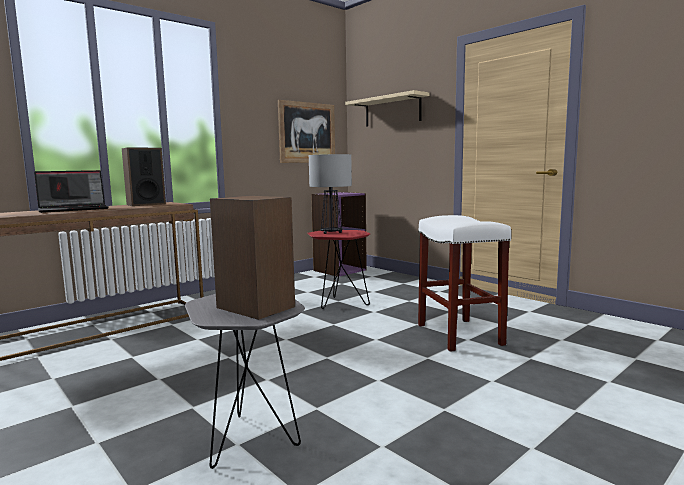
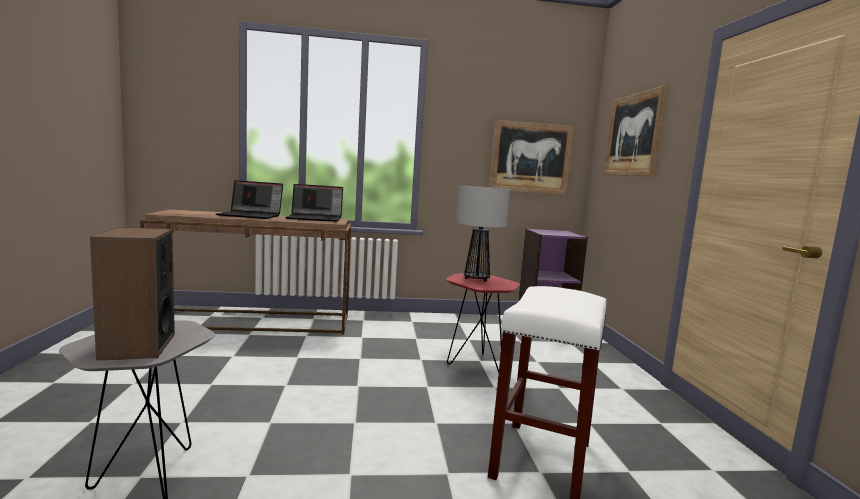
camera: 35 degrees right, 0 degrees up
(146, 204) = (315, 218): speaker -> laptop
(392, 111) = (633, 135): beige shelf -> picture

